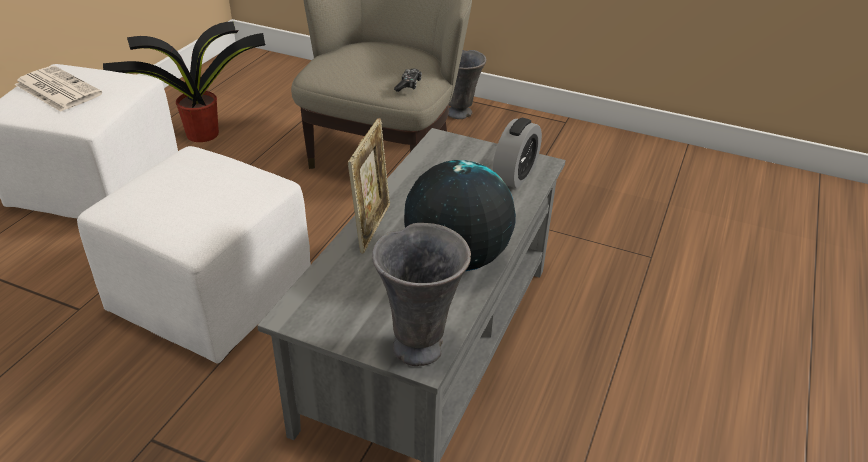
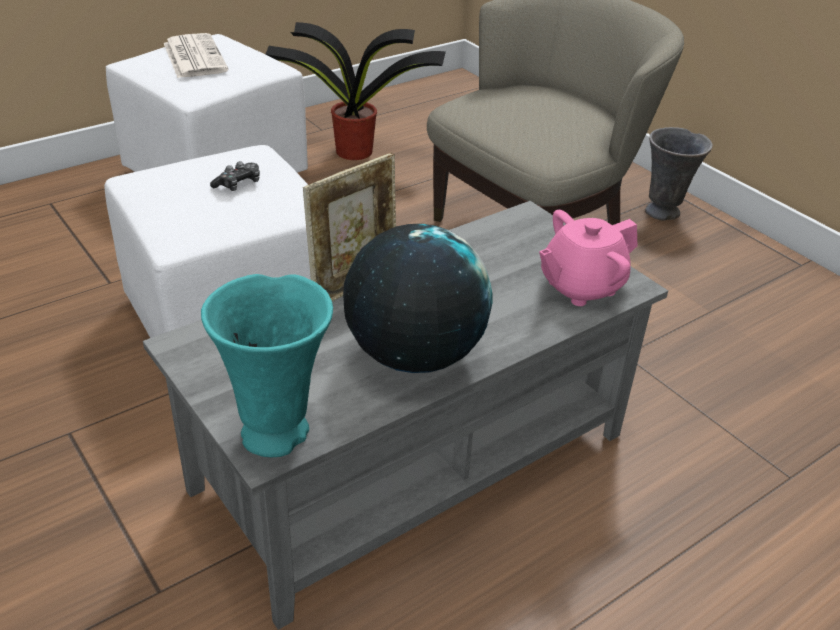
camera: 30 degrees right, 0 degrees up
(408, 85) = (552, 147): game controller -> game controller (238, 184)
(420, 346) = (278, 433): grey vase -> turquoise vase
(515, 175) = (580, 287): alarm clock -> pink teapot

